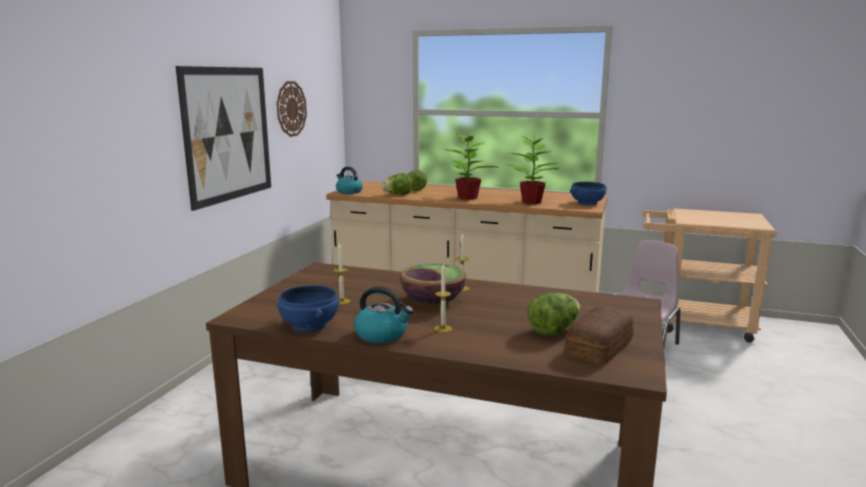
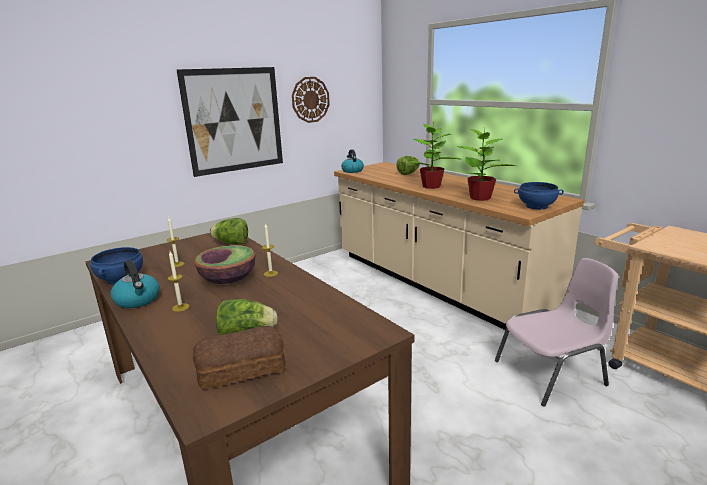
camera: 35 degrees right, 5 degrees up
(397, 194) = (381, 177): lettuce -> lettuce (231, 243)

